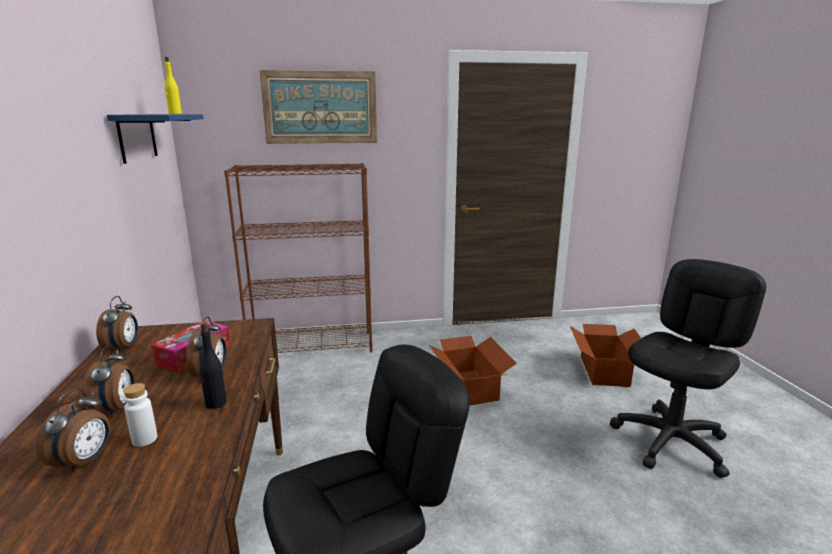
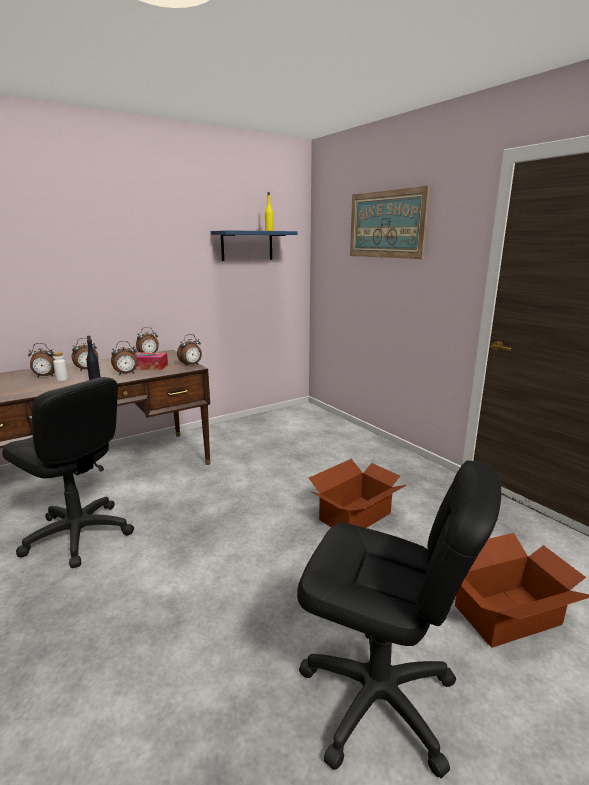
camera: 65 degrees right, 0 degrees up
(240, 324) = (191, 365): none -> alarm clock
(313, 346) = (343, 432): brown bookcase -> none

